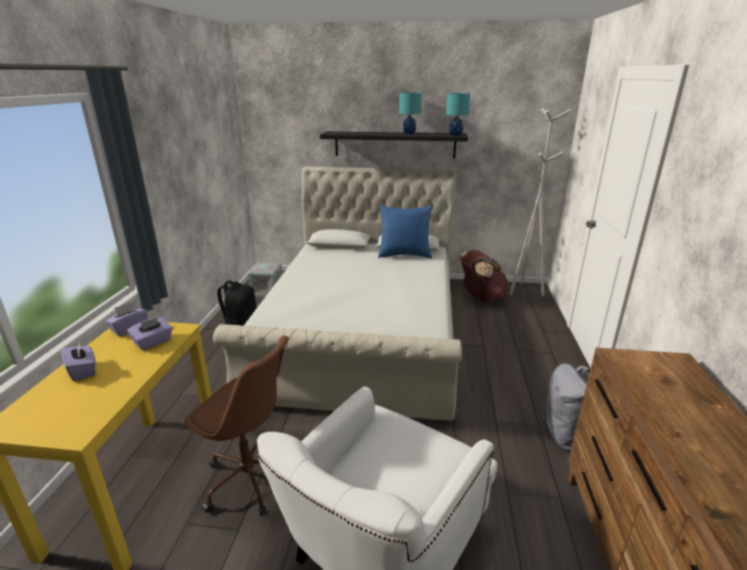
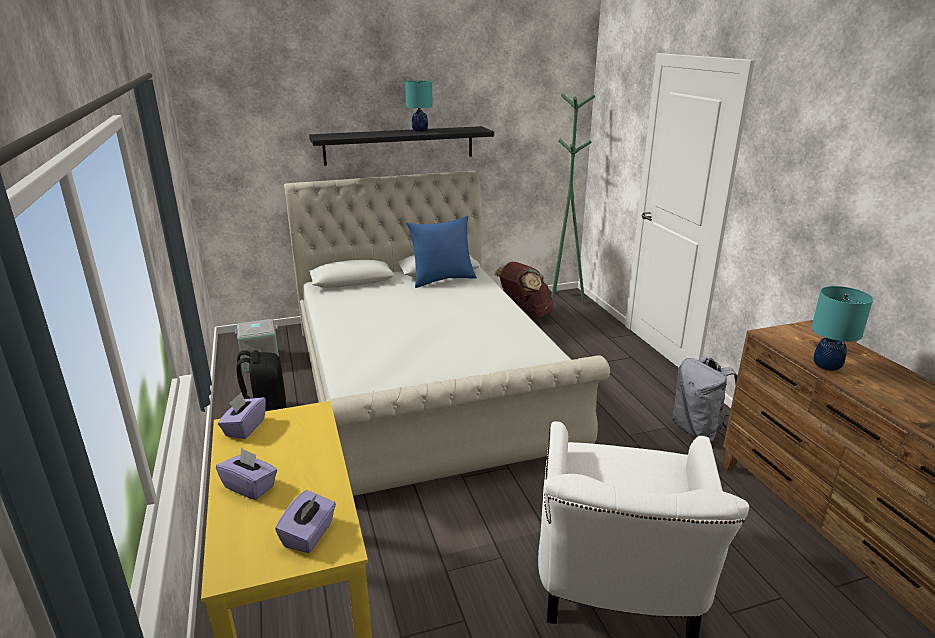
camera: 25 degrees left, 0 degrees up
(153, 342) = (299, 434): purple tissue box -> purple tissue box (309, 535)
(251, 480) = (435, 570): brown office chair -> none
(455, 135) = (477, 130): turquoise table lamp -> turquoise table lamp (827, 367)
(525, 291) = (563, 300): grey clothes rack -> green clothes rack

